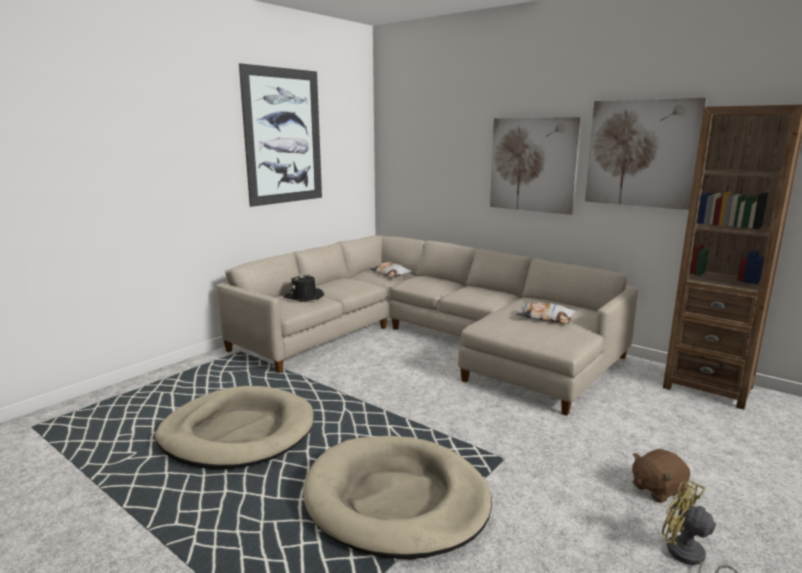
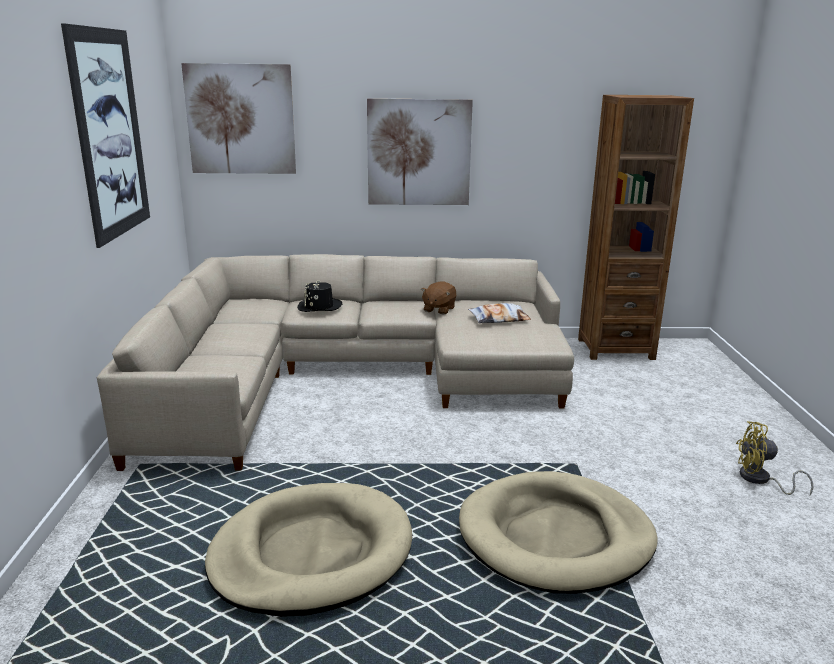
camera: 40 degrees left, 5 degrees up
(304, 297) = (217, 362): black hat -> black hat (319, 307)
(390, 274) = (261, 306): pillow -> none
(641, 153) = (535, 137): picture -> picture (240, 119)
(657, 489) = (688, 441): brown plush toy -> brown plush toy (438, 309)

